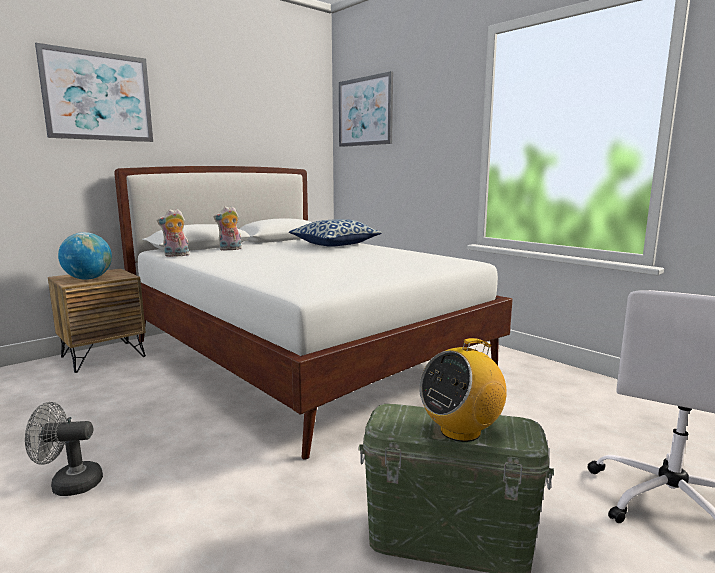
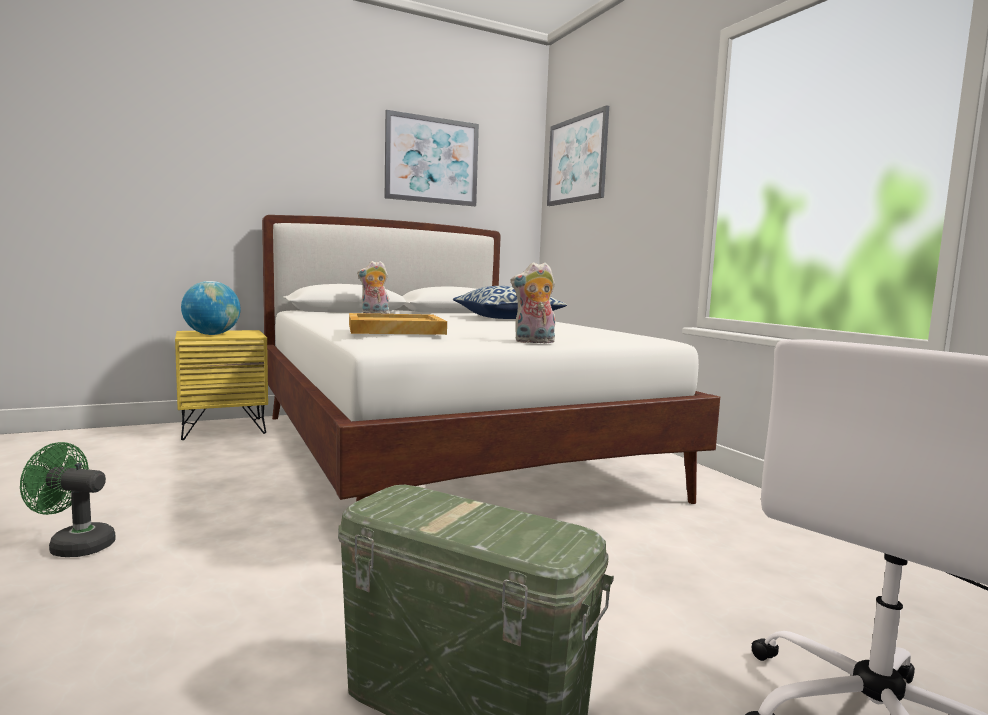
camera: 15 degrees right, 5 degrees down
(69, 484) = (74, 545): grey fan -> green fan
(98, 96) = (253, 135): picture -> picture (432, 160)
(103, 356) = (223, 428): brown nightstand -> yellow nightstand
(176, 255) = (305, 314): plush toy -> plush toy (533, 342)
(292, 274) = (394, 329): none -> beige tray
(460, 431) = (469, 527): radio -> none

